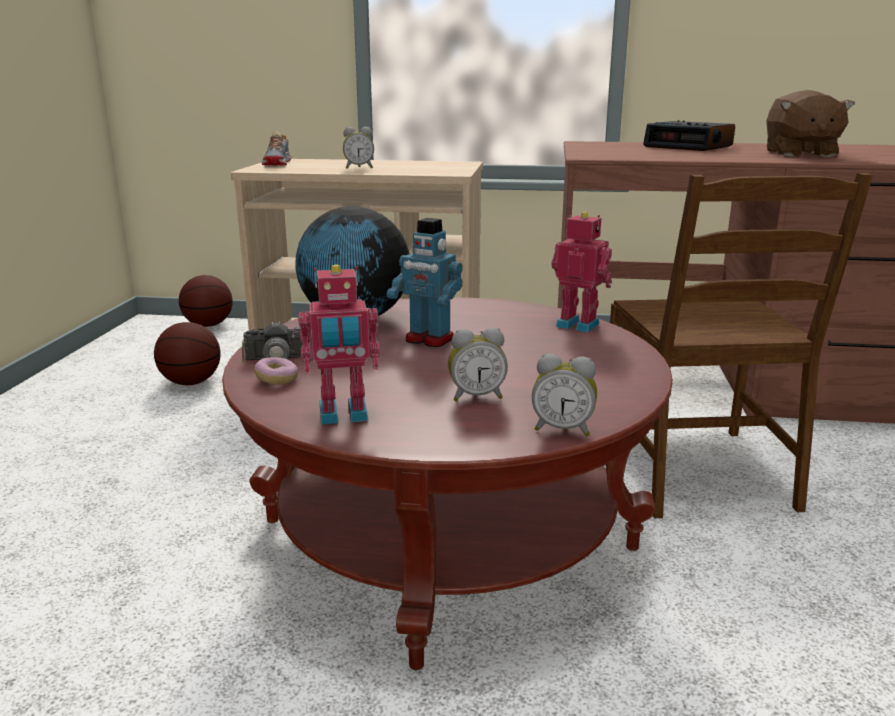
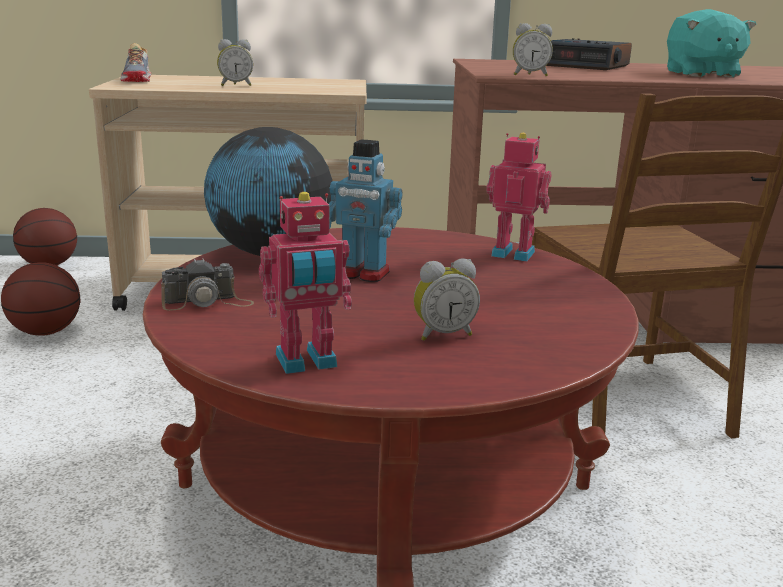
camera: 10 degrees left, 0 degrees up
(277, 380) = (212, 325): donut -> none
(562, 429) = (550, 365): alarm clock -> alarm clock (530, 75)
(799, 154) = (701, 74): brown plush toy -> turquoise plush toy

